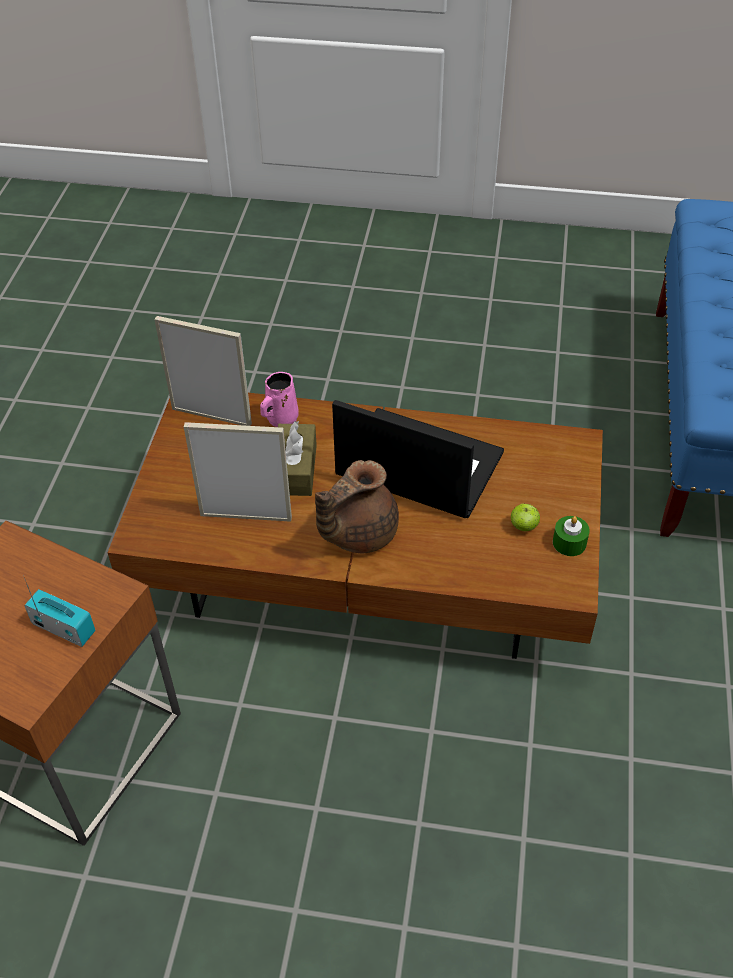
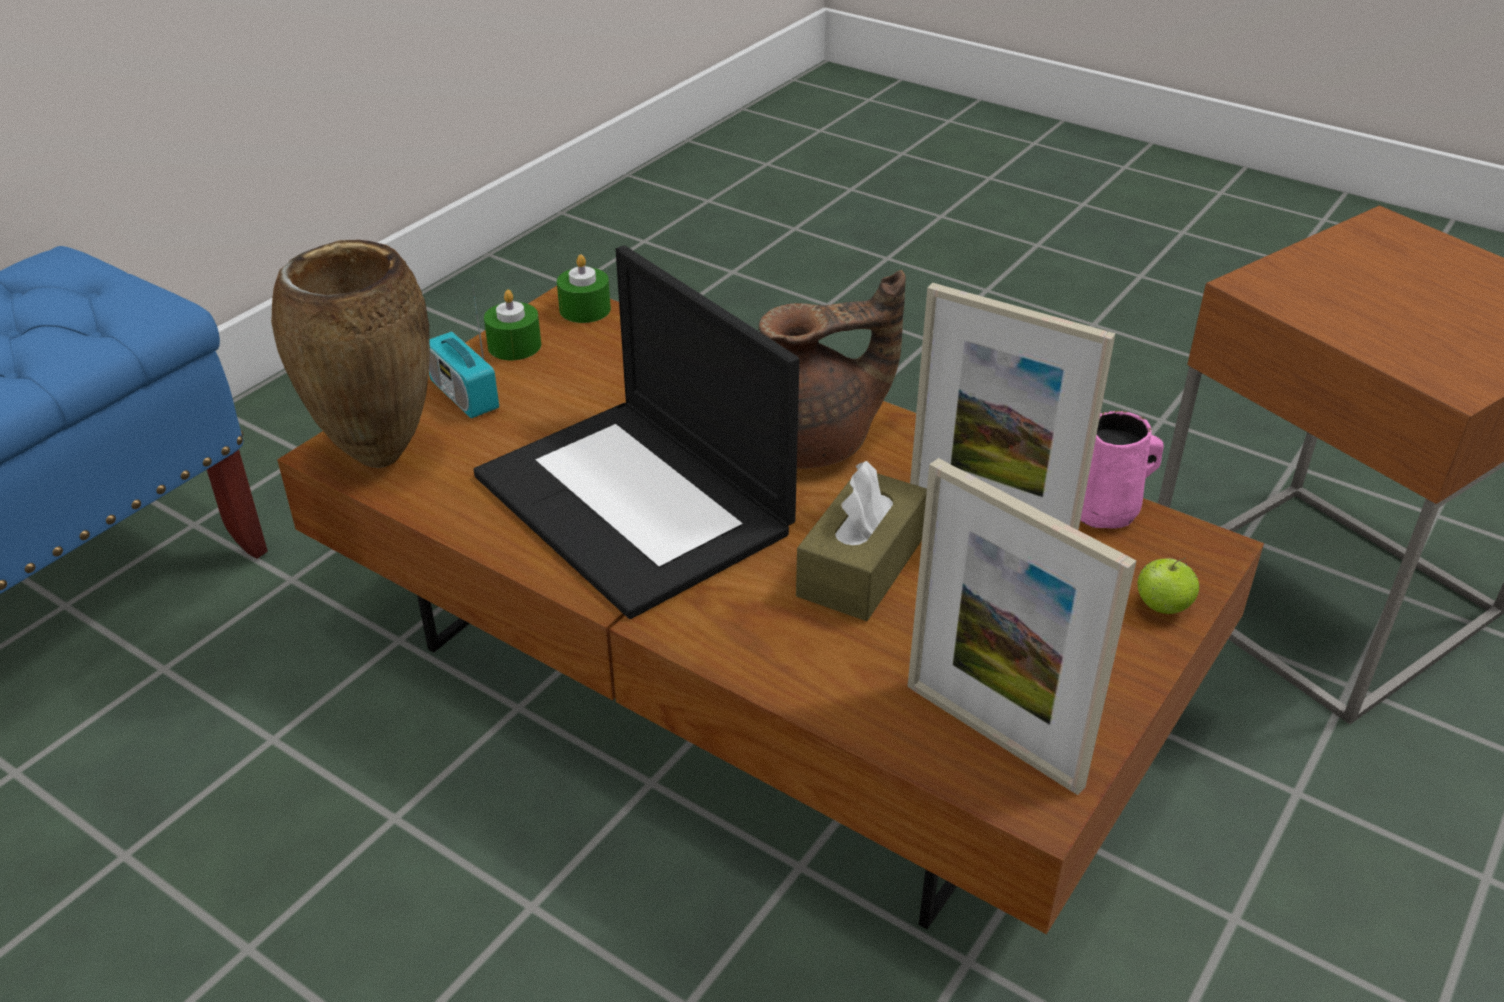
camera: 155 degrees left, 10 degrees down
(64, 628) = (1340, 271): radio -> radio (464, 395)
(280, 419) = (839, 673): pink mug -> pink mug (1108, 511)
(523, 526) = (555, 379): apple -> apple (1162, 607)
(558, 445) = (376, 458): none -> brown vase
(559, 589) = (585, 309): none -> green candle

